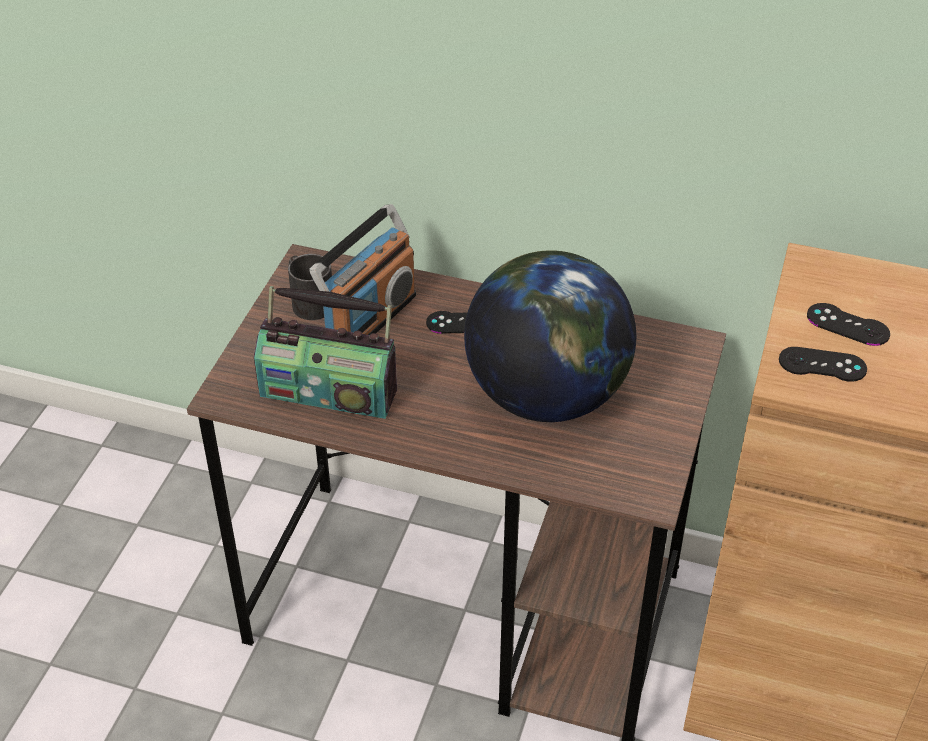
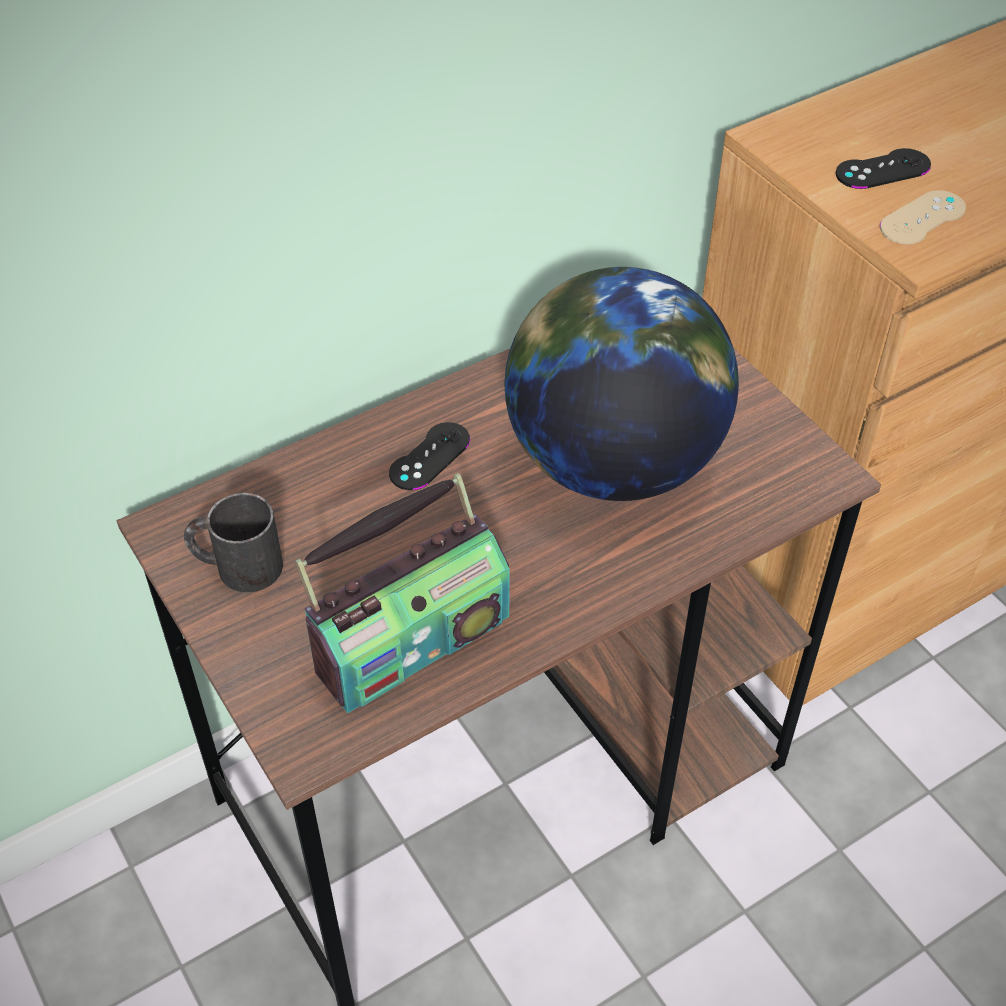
camera: 50 degrees left, 5 degrees up
(370, 320) = (335, 530): radio -> none
(822, 365) = (922, 218): black game controller -> beige game controller

